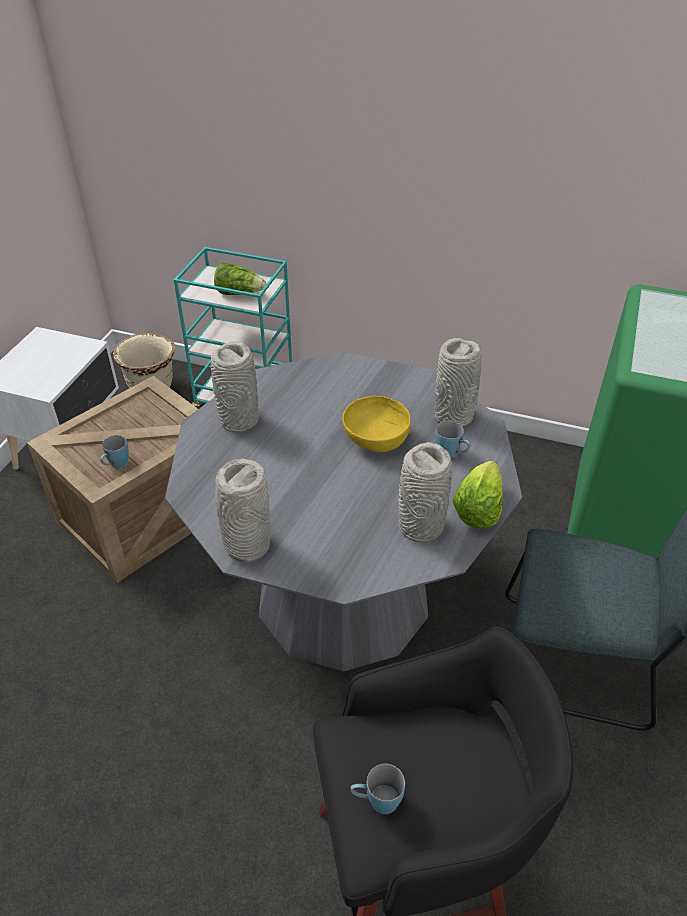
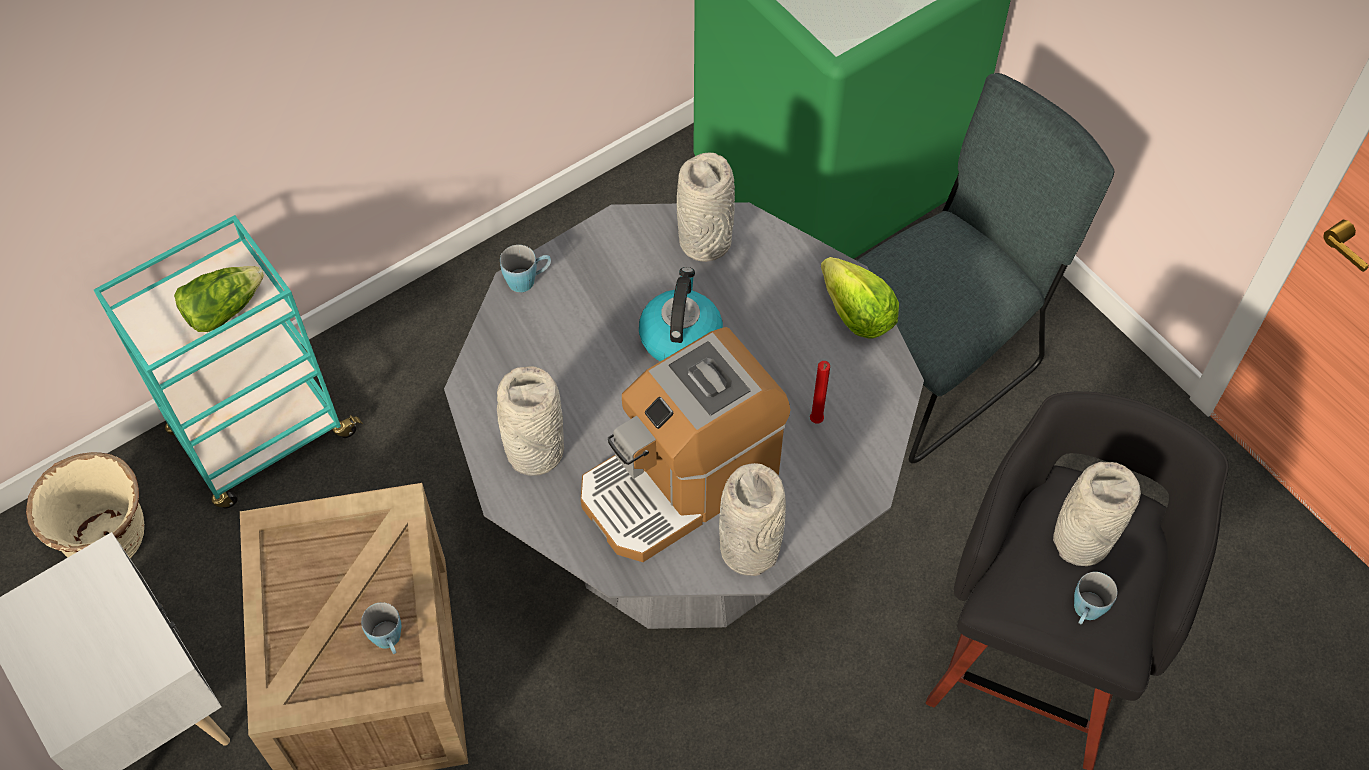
camera: 55 degrees left, 15 degrees up
(272, 488) = (680, 481): none -> coffee machine
(374, 531) = (815, 422): none -> red candle
(375, 439) = (680, 336): yellow bowl -> kettle
(420, 525) = (839, 378): grey vase -> grey vase (1079, 541)
(451, 454) = (760, 283): blue mug -> blue mug (528, 280)

